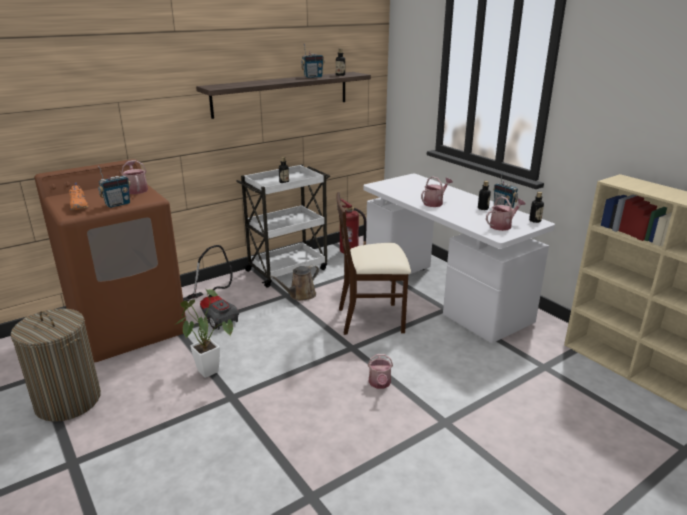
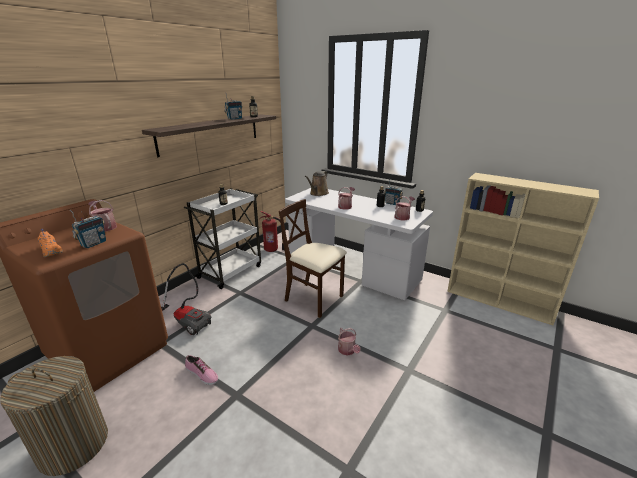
camera: 20 degrees left, 0 degrees up
(206, 369) = (201, 374): potted plant -> shoe
(300, 295) = (251, 291): brown watering can -> brown watering can (318, 193)
(371, 319) = (314, 299): beige chair -> beige chair turned 60 degrees clockwise

